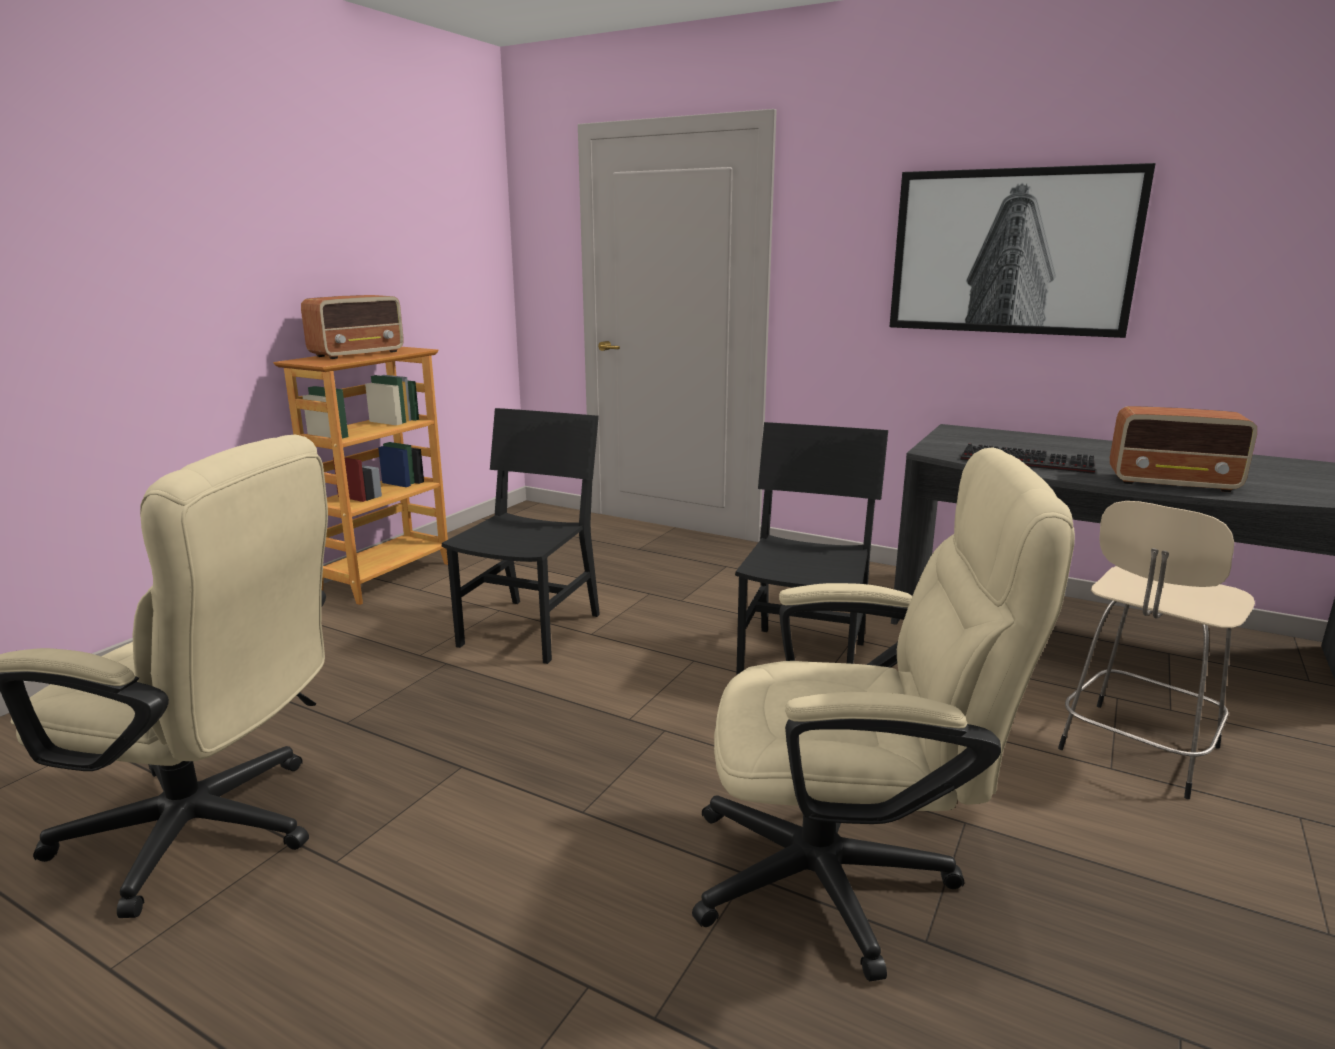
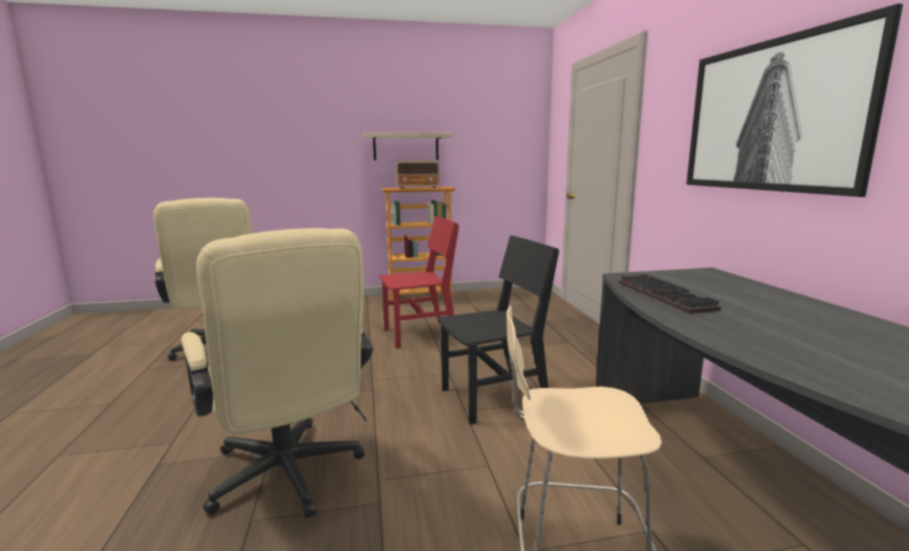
camera: 50 degrees right, 5 degrees down
(303, 267) = (406, 147): none -> shelf
(531, 630) = (420, 334): black chair -> red chair
(1173, 483) = (740, 337): radio -> none

